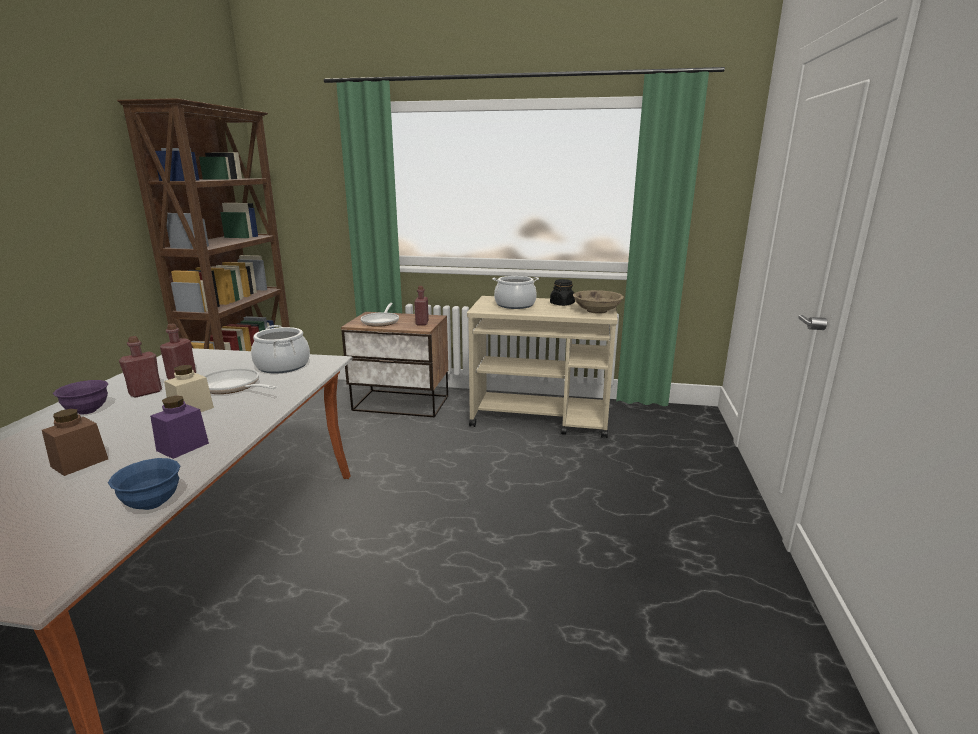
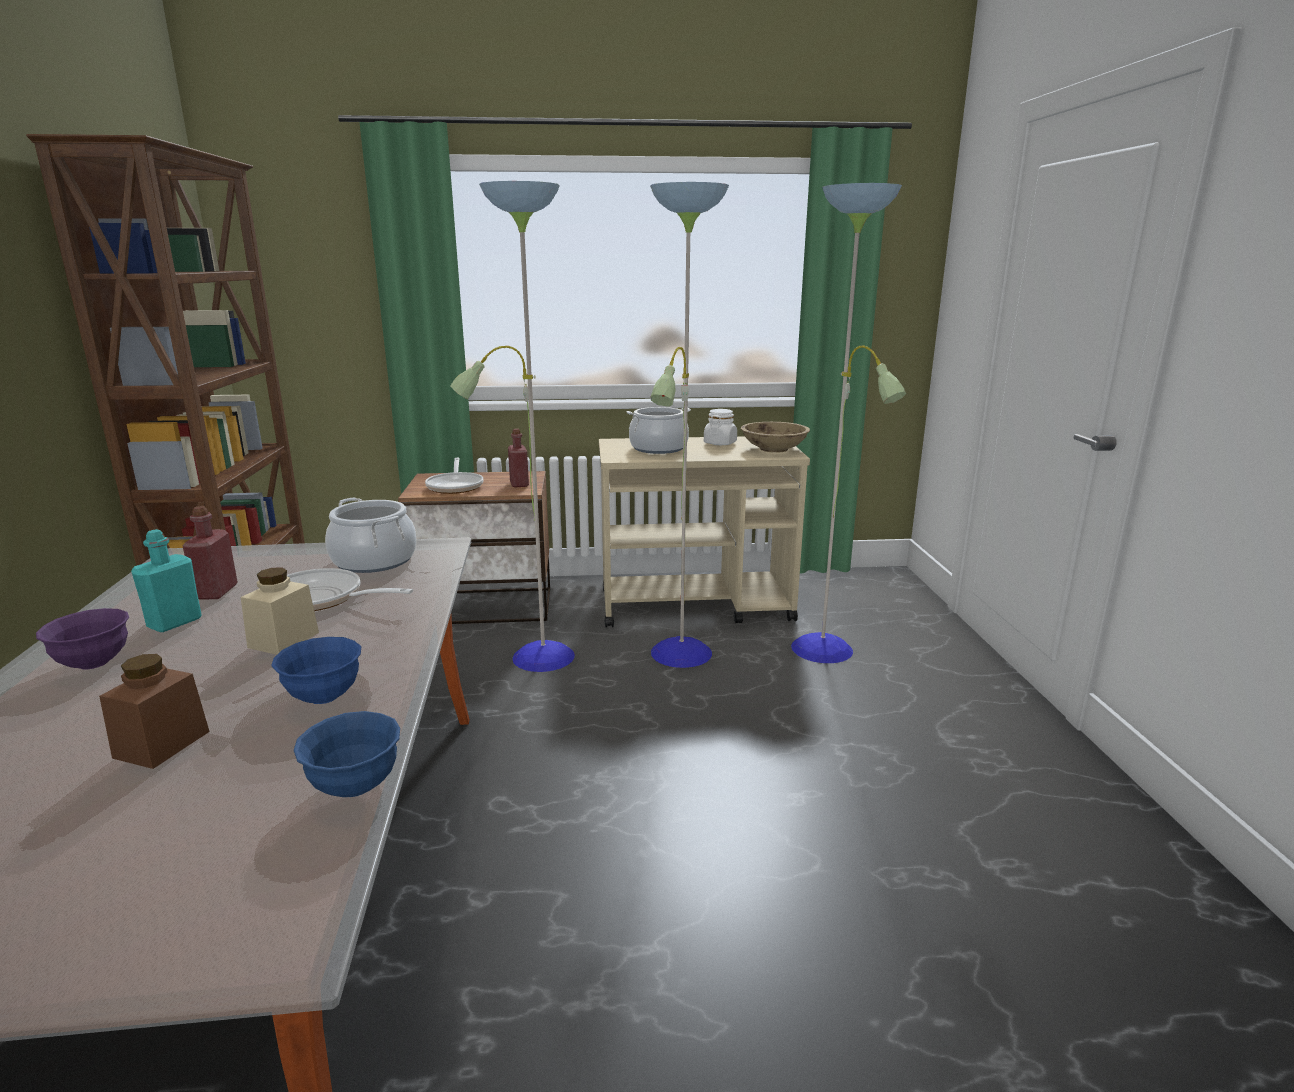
camera: 15 degrees left, 0 degrees up
(145, 392) = (175, 623): red bottle -> turquoise bottle
(182, 447) = (324, 696): purple jar -> blue bowl
(510, 452) = (681, 655): none -> floor lamp
(562, 304) = (720, 443): black jar -> white jar

